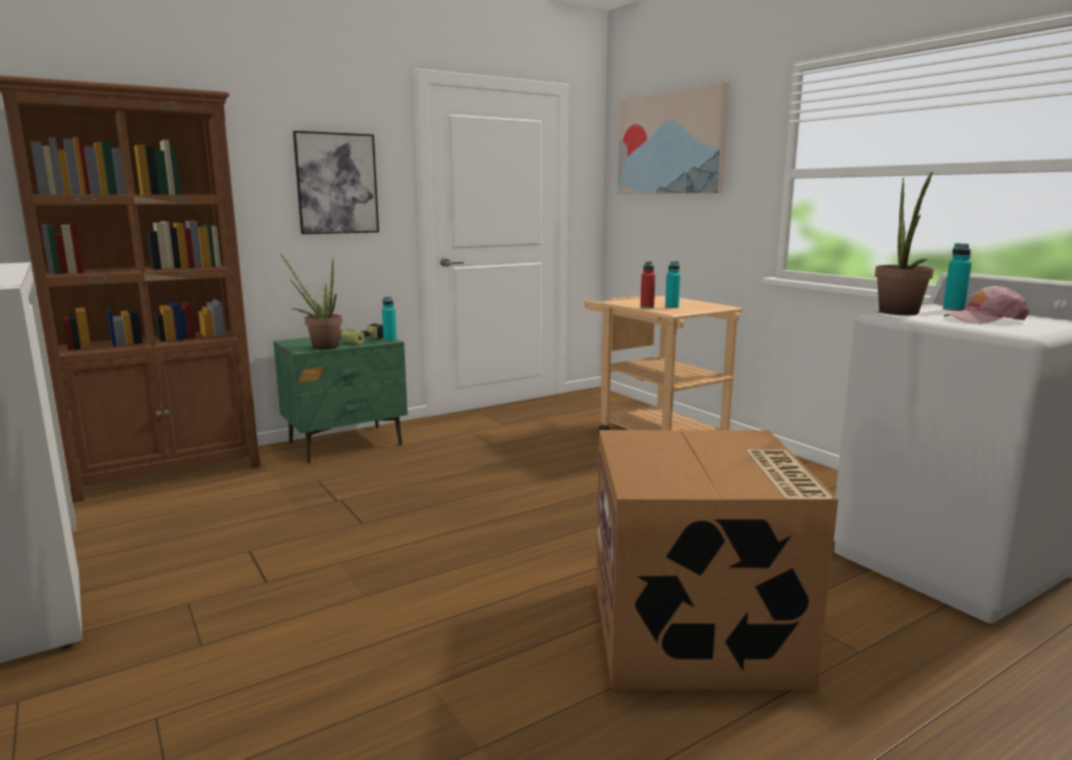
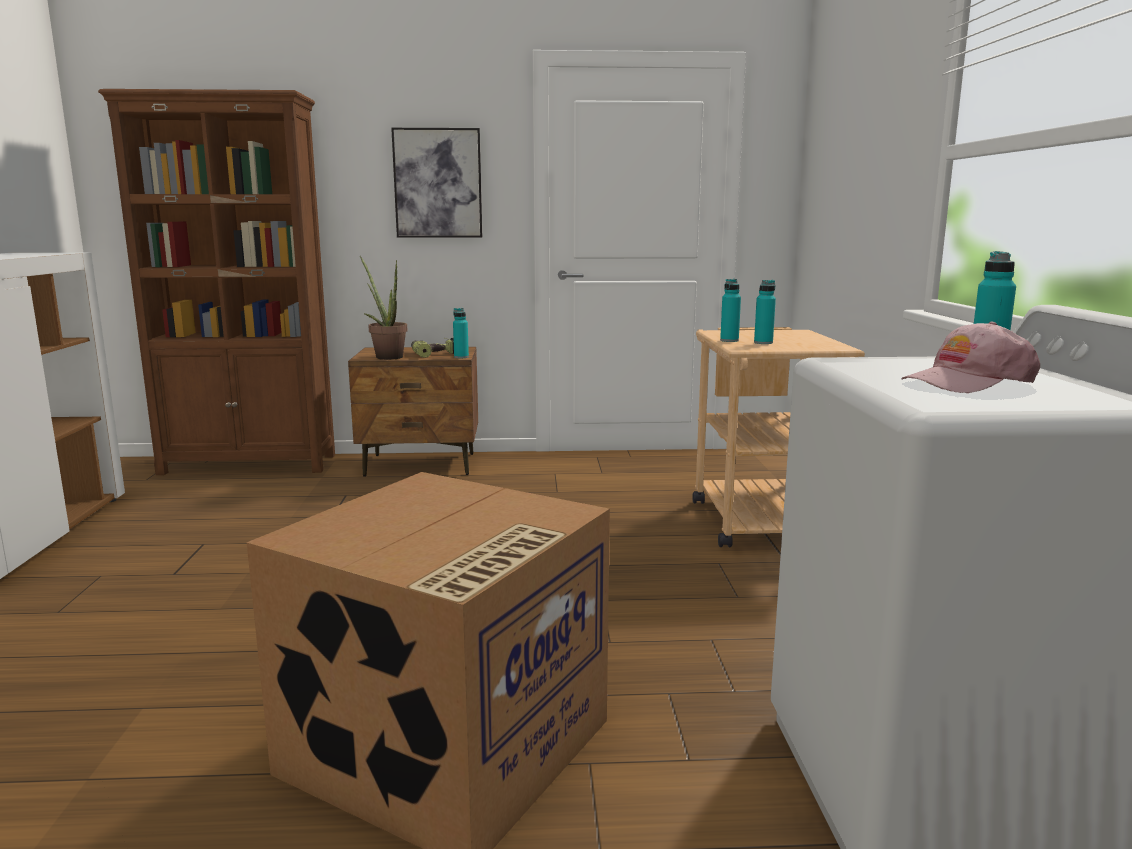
camera: 30 degrees right, 0 degrees up
(346, 444) = (421, 465): green nightstand -> brown nightstand
(647, 307) = (729, 340): red bottle -> turquoise bottle
(670, 143) = (850, 120): picture -> none
(900, 313) = (859, 362): potted plant -> none
(985, 319) = (967, 382): pink cap -> pink cap turned 45 degrees counterclockwise

